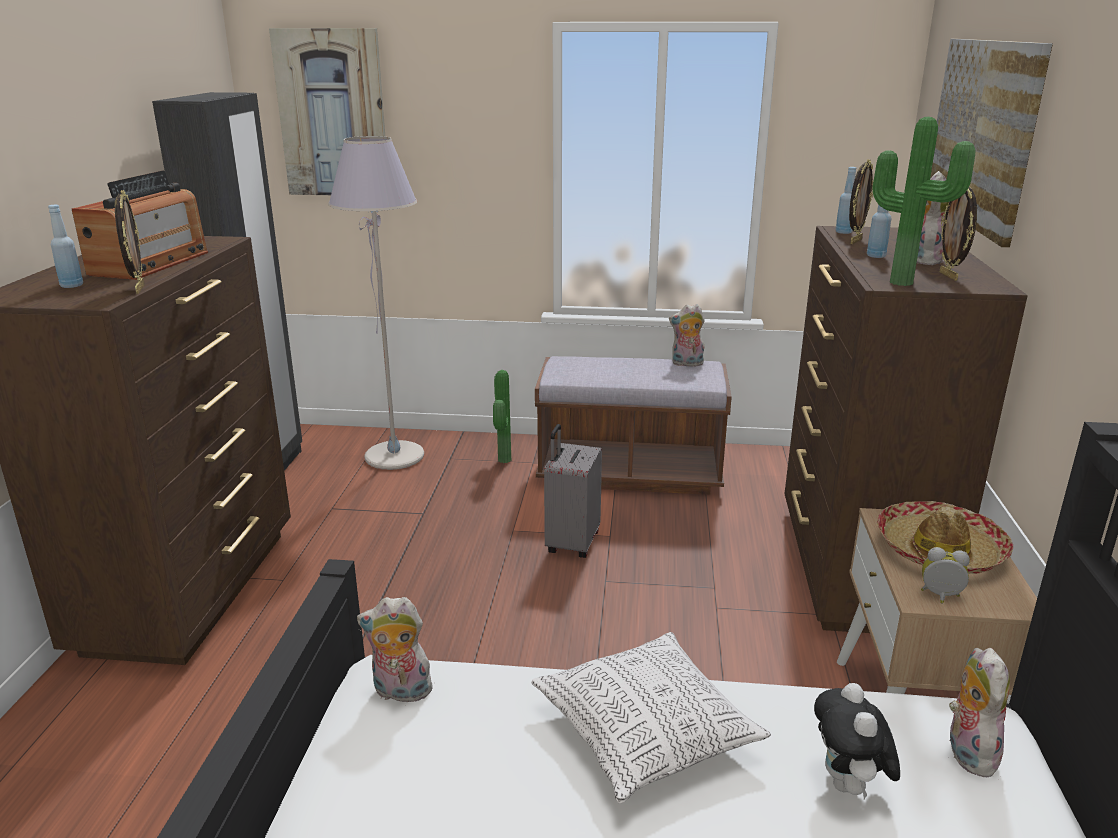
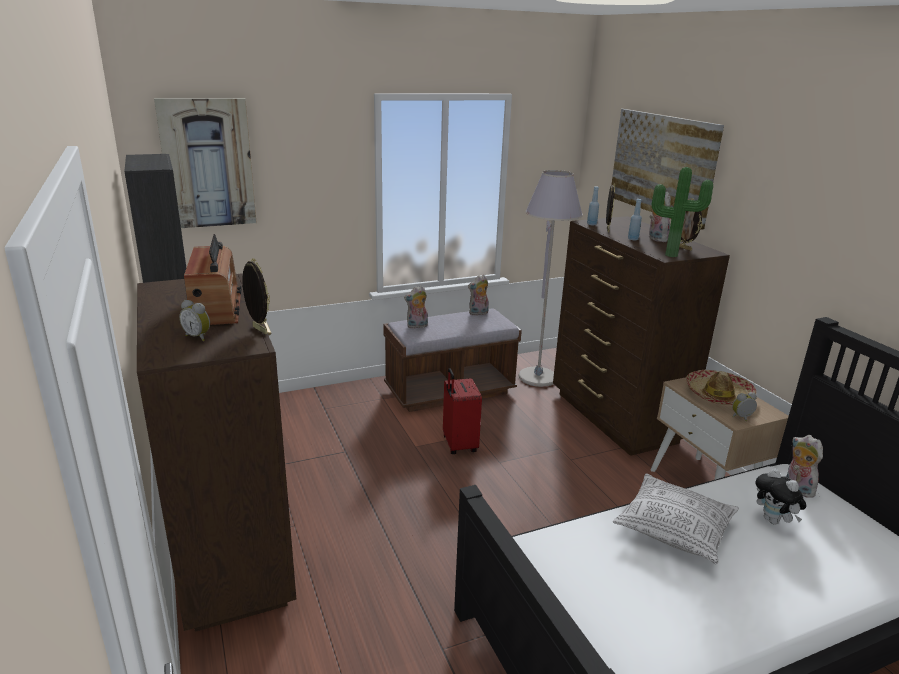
camera: 30 degrees left, 0 degrees up
(72, 286) = (198, 337): blue bottle -> alarm clock
(394, 457) = (283, 417): grey floor lamp -> grey floor lamp (538, 378)
(400, 692) = (538, 555): plush toy -> plush toy (417, 326)
(501, 460) = (361, 401): potted plant -> none
(571, 543) = (458, 445): grey suitcase -> red suitcase

